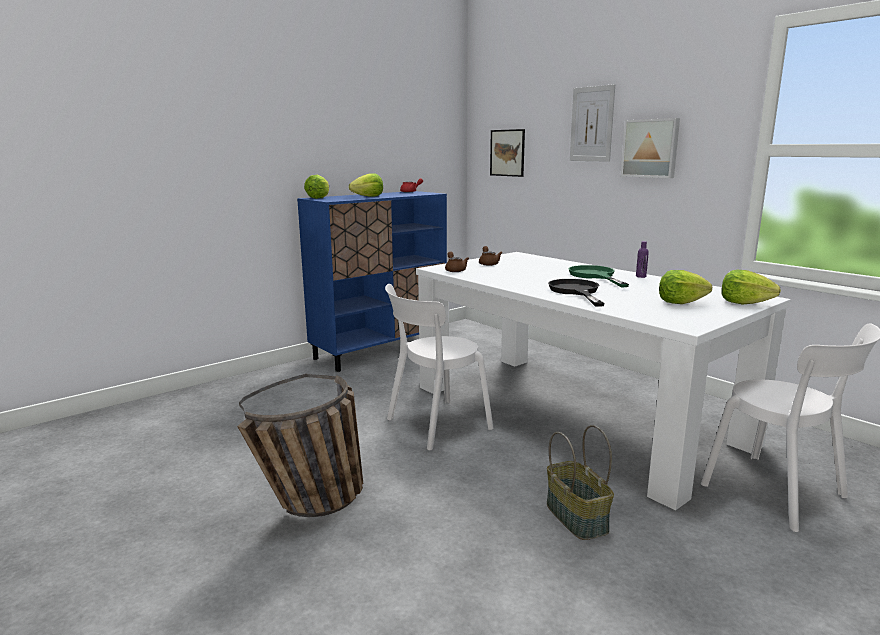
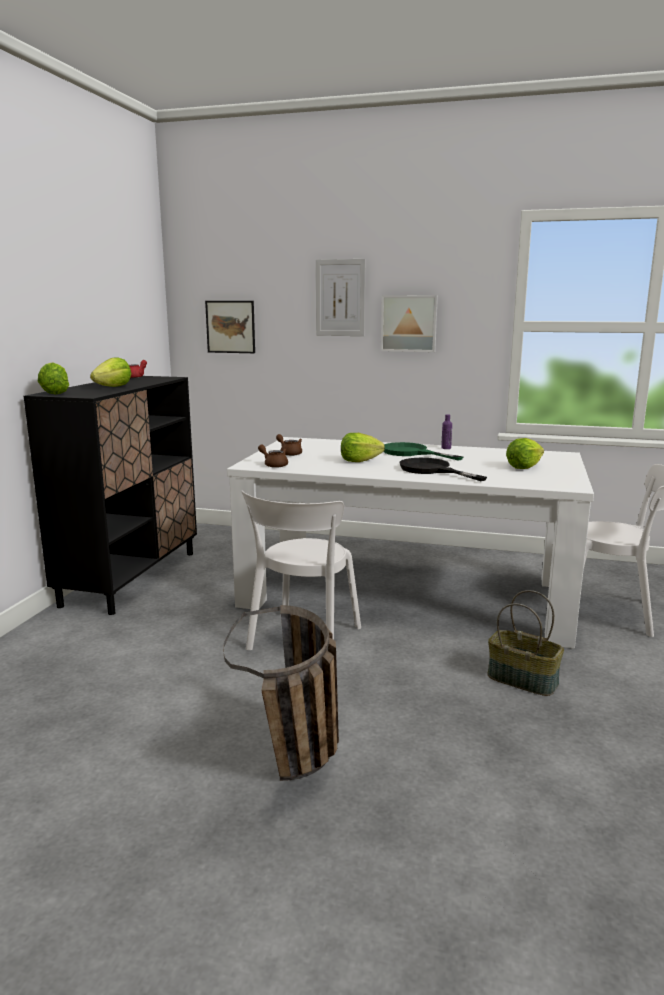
camera: 35 degrees left, 0 degrees up
(380, 350) = (131, 577): blue cabinet -> black cabinet
(744, 303) = (562, 460): lettuce -> lettuce (359, 460)

